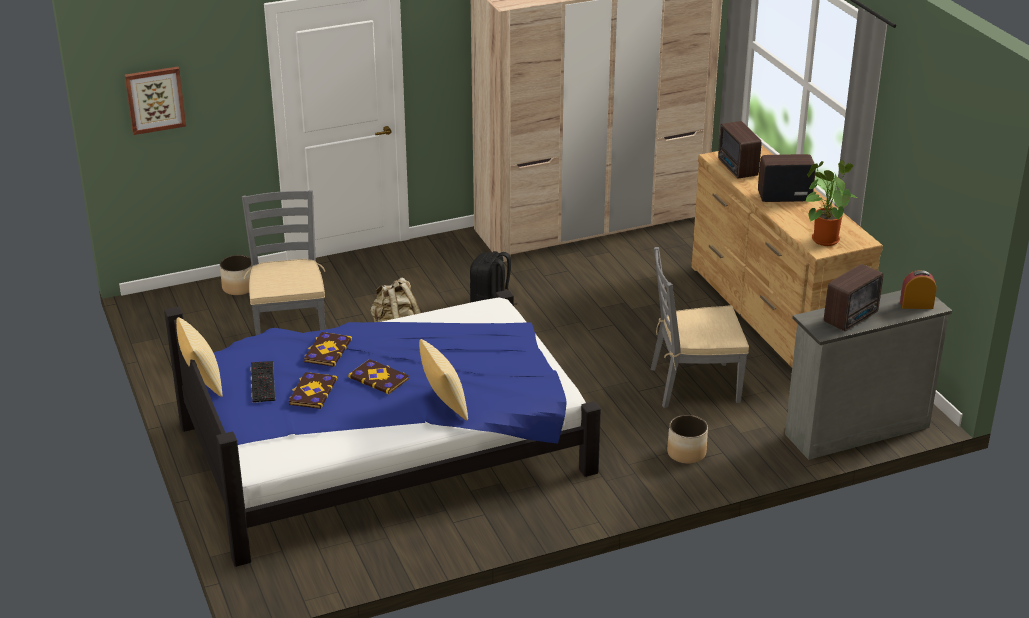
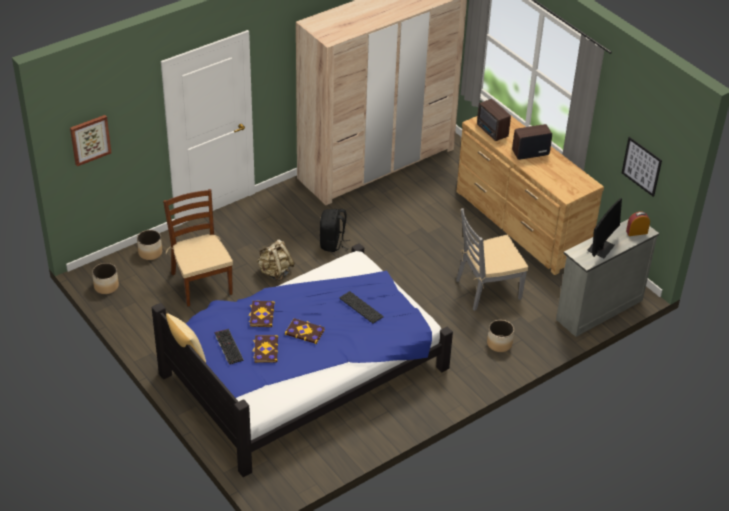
camera: 15 degrees left, 10 degrees up
(162, 317) = (106, 286): none -> planter
(289, 329) = (201, 283): grey chair -> brown chair
(444, 405) = (355, 347): pillow -> none
(472, 359) = (360, 307): none -> keyboard
(823, 238) = (565, 186): potted plant -> none
(852, 318) = (600, 248): radio -> monitor
(936, 210) = (641, 166): none -> picture

